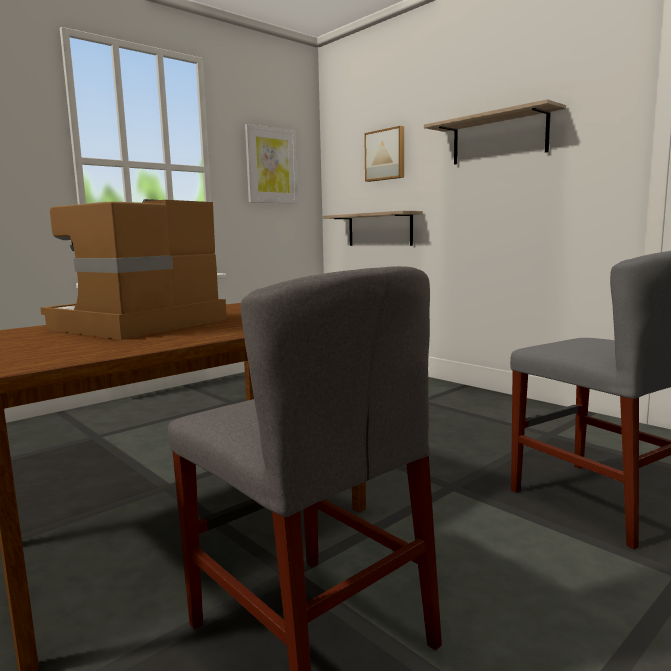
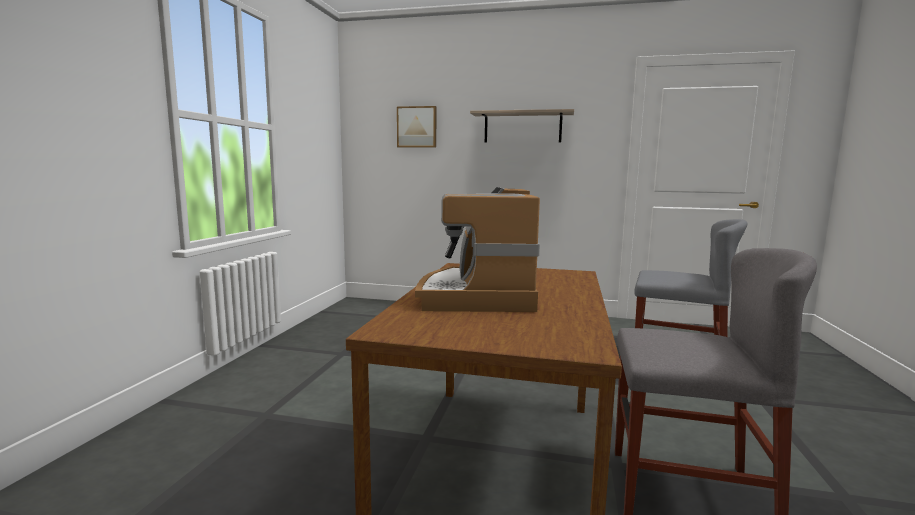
camera: 35 degrees left, 0 degrees up
(271, 165) = (313, 126): picture -> none
(379, 229) = (410, 188): shelf -> none

